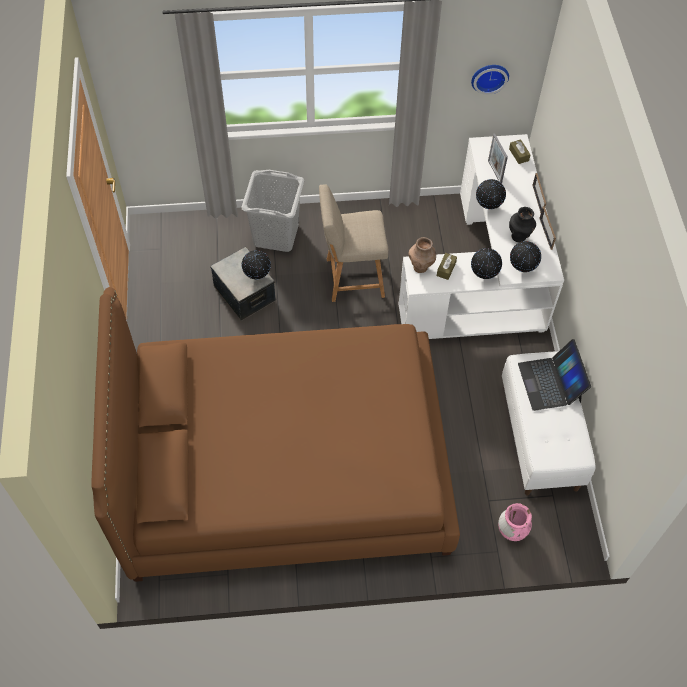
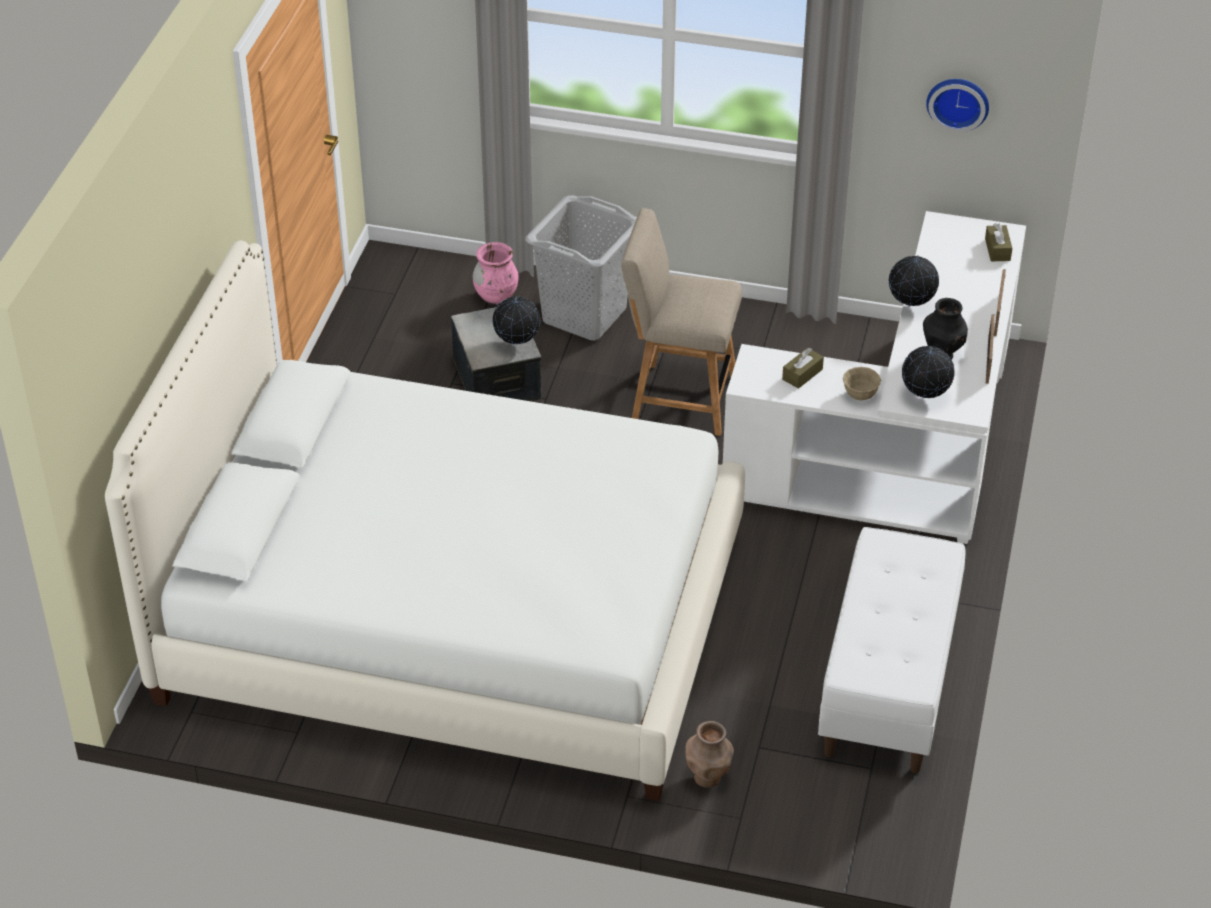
camera: 20 degrees right, 15 degrees down
(284, 466) = (451, 617): brown bed -> white bed
(420, 267) = (762, 362): brown vase -> brown vase (708, 777)
(484, 275) = (860, 395): globe -> beige bowl
(494, 172) = (945, 263): picture frame -> none
(512, 530) = (778, 797): pink vase -> pink vase (496, 297)
(550, 382) = (913, 578): laptop -> none

